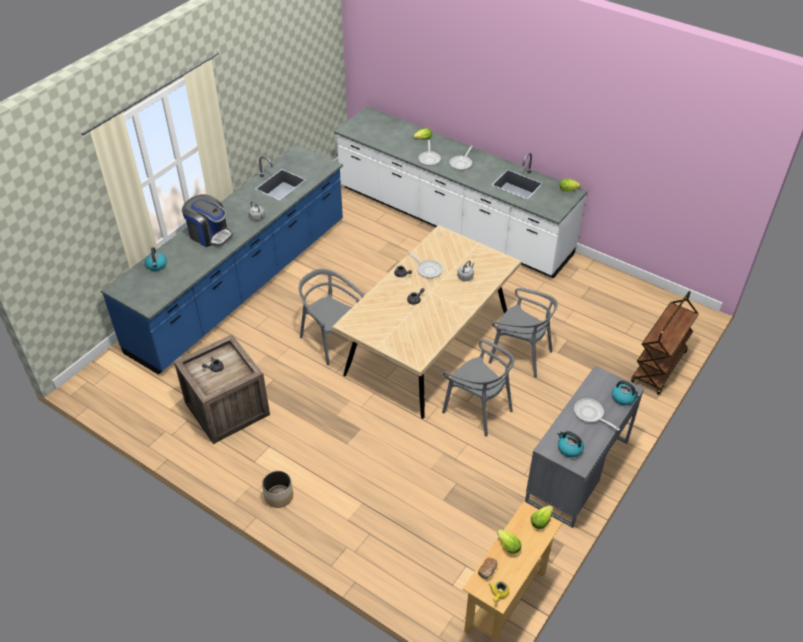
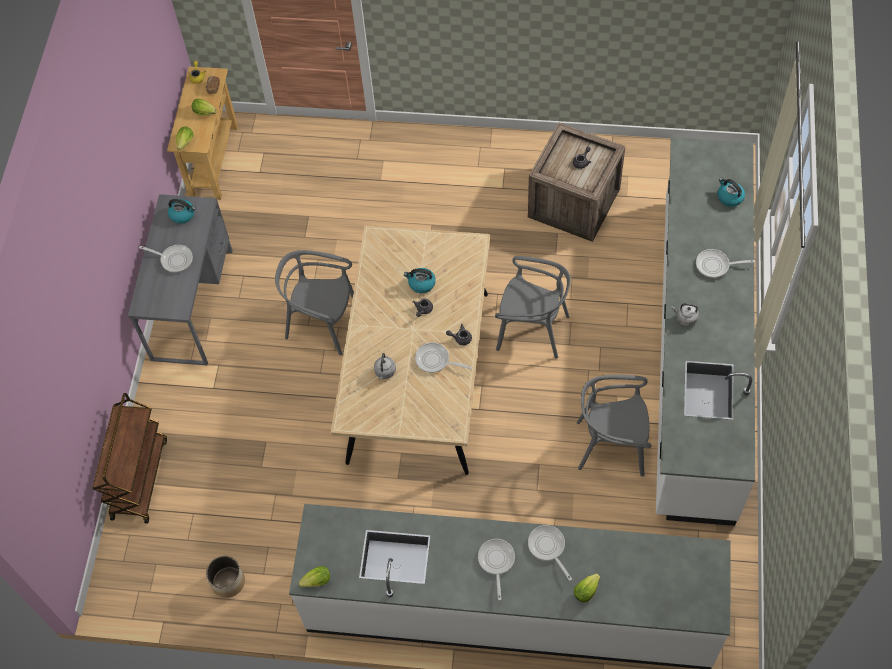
camera: 155 degrees right, 15 degrees up
(210, 234) = (715, 265): coffee machine -> frying pan
(242, 285) = (695, 353): blue counter -> white counter
(279, 496) = (457, 151): planter -> planter (227, 582)
(520, 355) = (307, 416): grey chair -> grey chair (611, 445)
(623, 398) = (146, 293): kettle -> kettle (421, 284)

